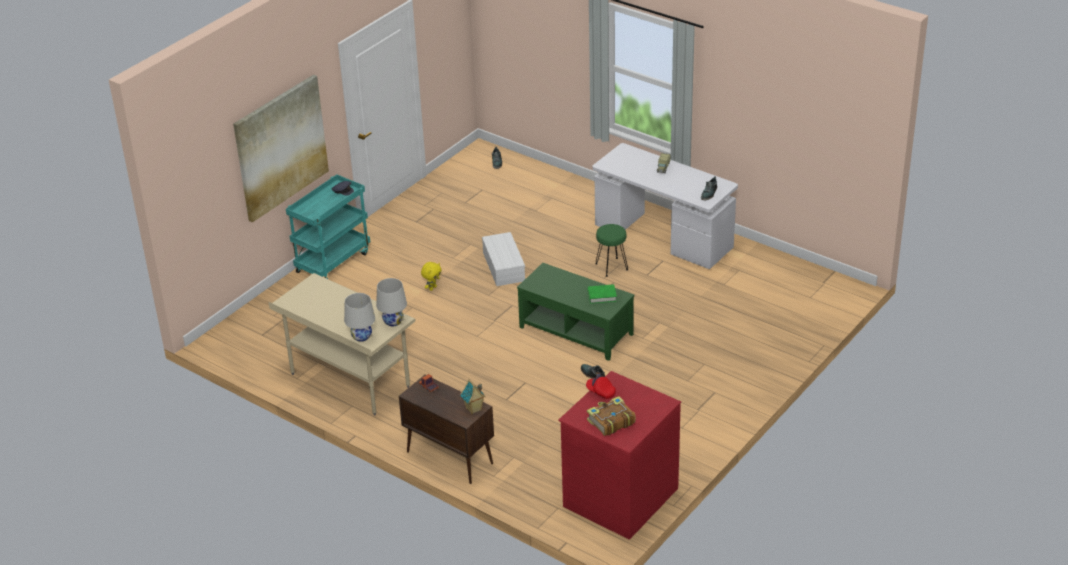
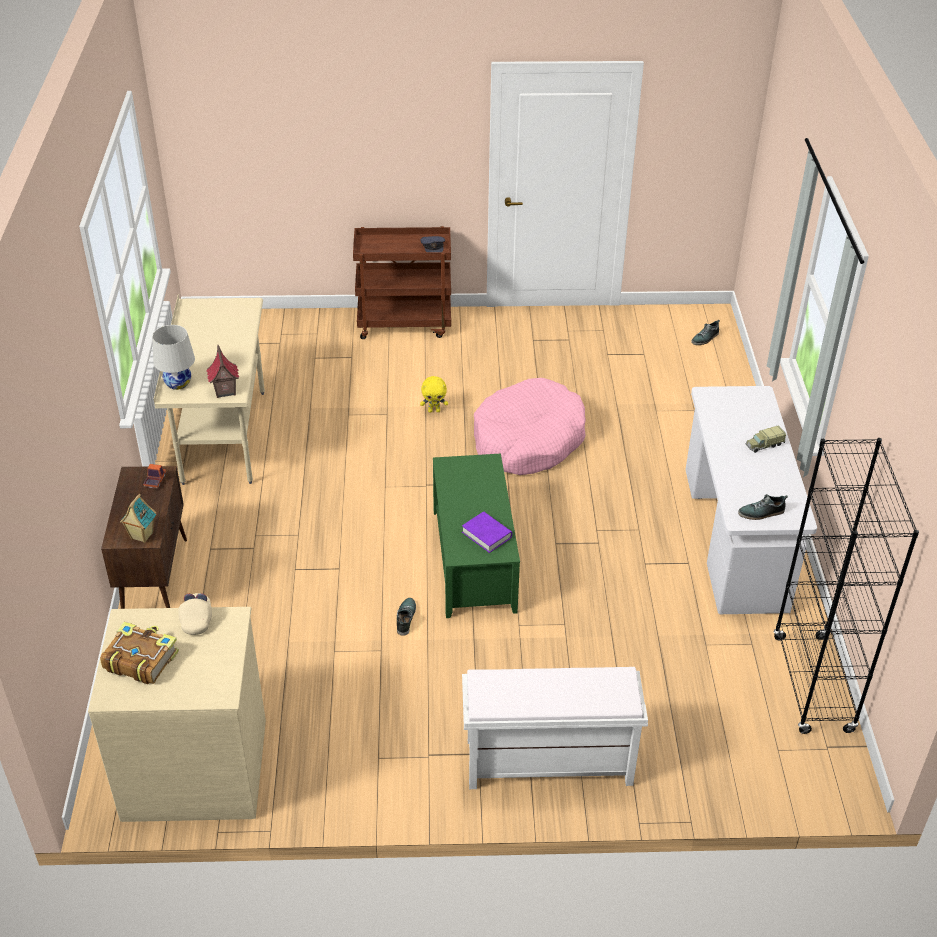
camera: 50 degrees right, 5 degrees up
(281, 147) = (365, 151): picture -> none
(333, 261) = (405, 324): turquoise cart -> brown cart
(393, 321) = (225, 391): white table lamp -> toy house
(503, 266) = (528, 440): white storage box -> pink dog bed
(601, 392) = (197, 619): red cap -> beige cap
(602, 296) = (486, 535): green book -> purple book
(611, 267) = (624, 525): green stool -> none
(619, 496) = (195, 767): red dresser -> beige dresser
(744, 372) = (547, 763): none -> white bench
(783, 266) = (812, 684): none -> black bookcase

